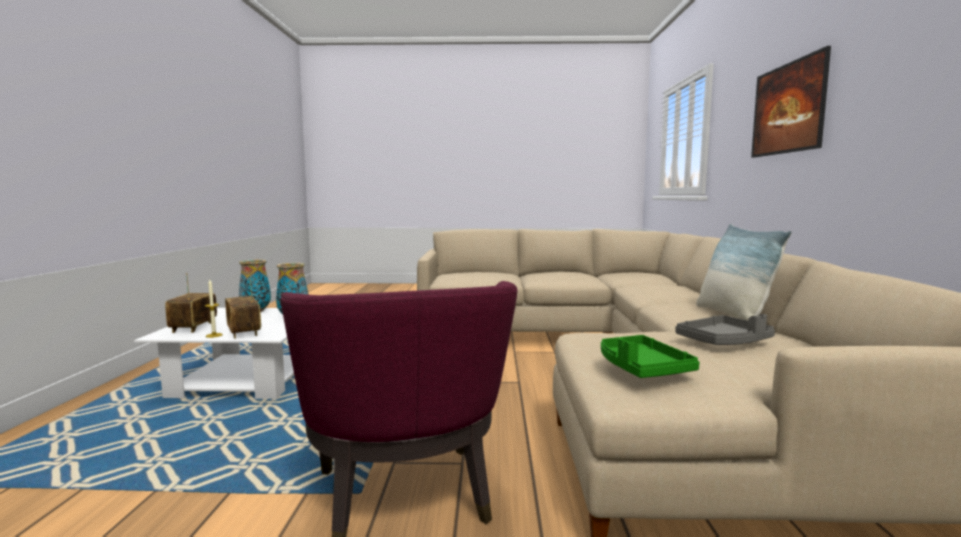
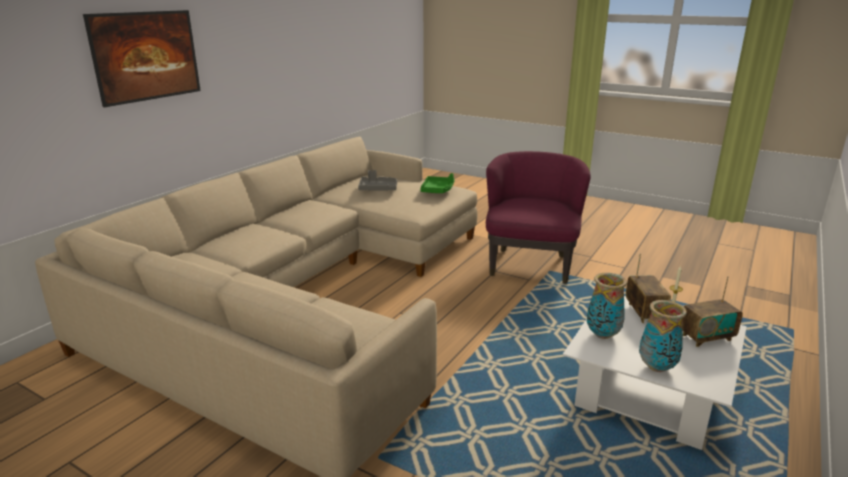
camera: 150 degrees left, 15 degrees up
(193, 327) = (706, 337): radio -> radio turned 45 degrees clockwise
(733, 315) = (305, 204): pillow -> none

